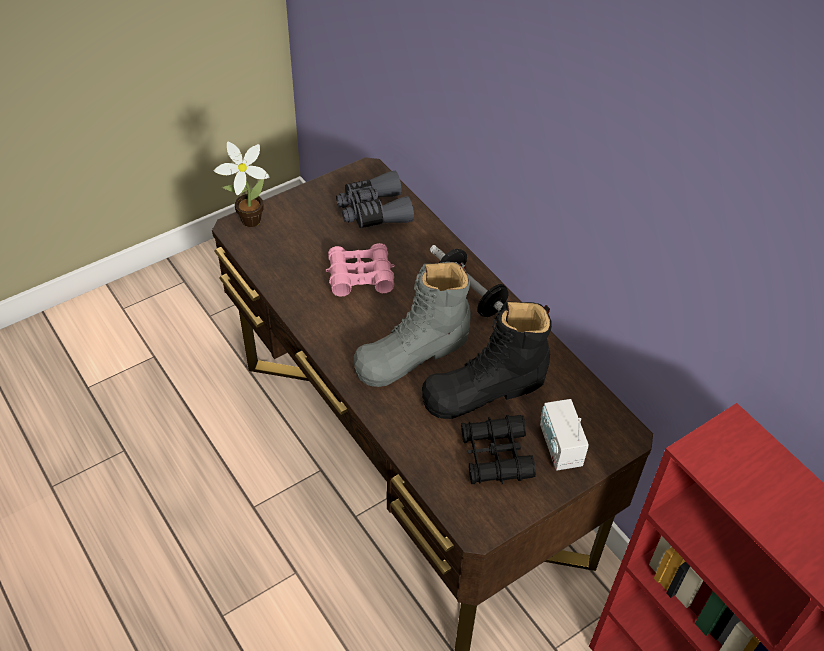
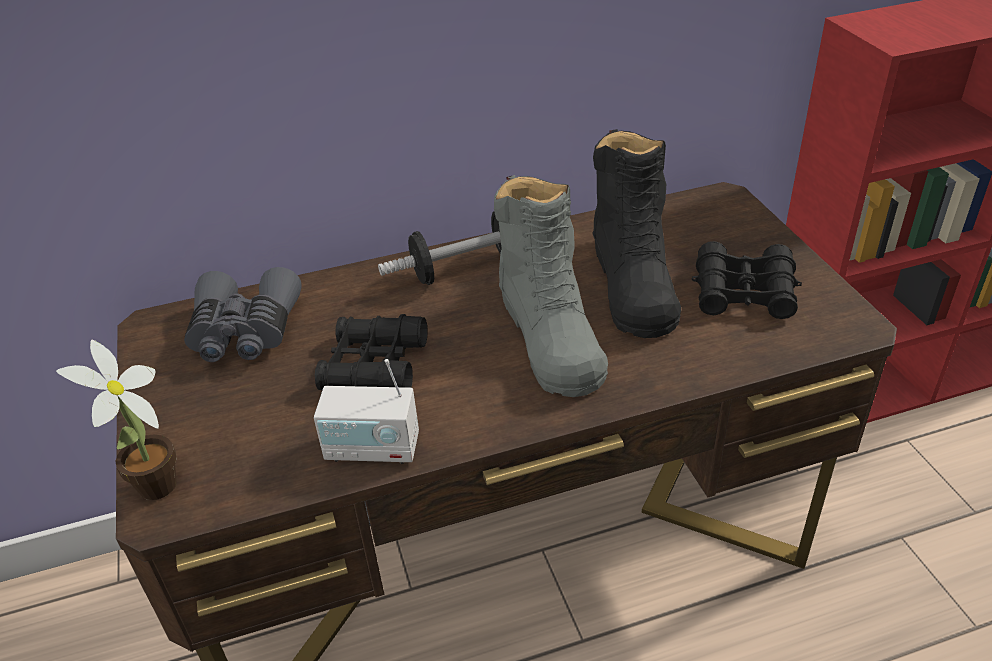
camera: 70 degrees left, 10 degrees down
(360, 276) = (374, 366): pink binoculars -> black binoculars
(559, 447) = (735, 243): radio -> radio (372, 449)

